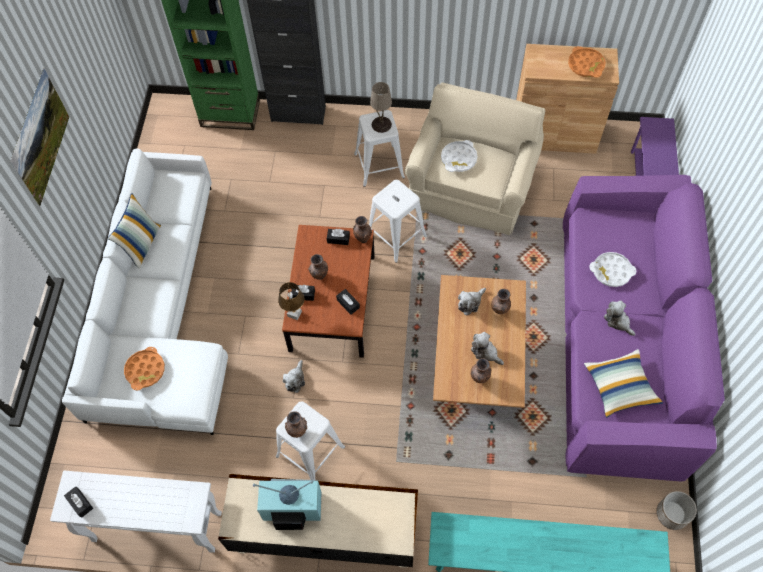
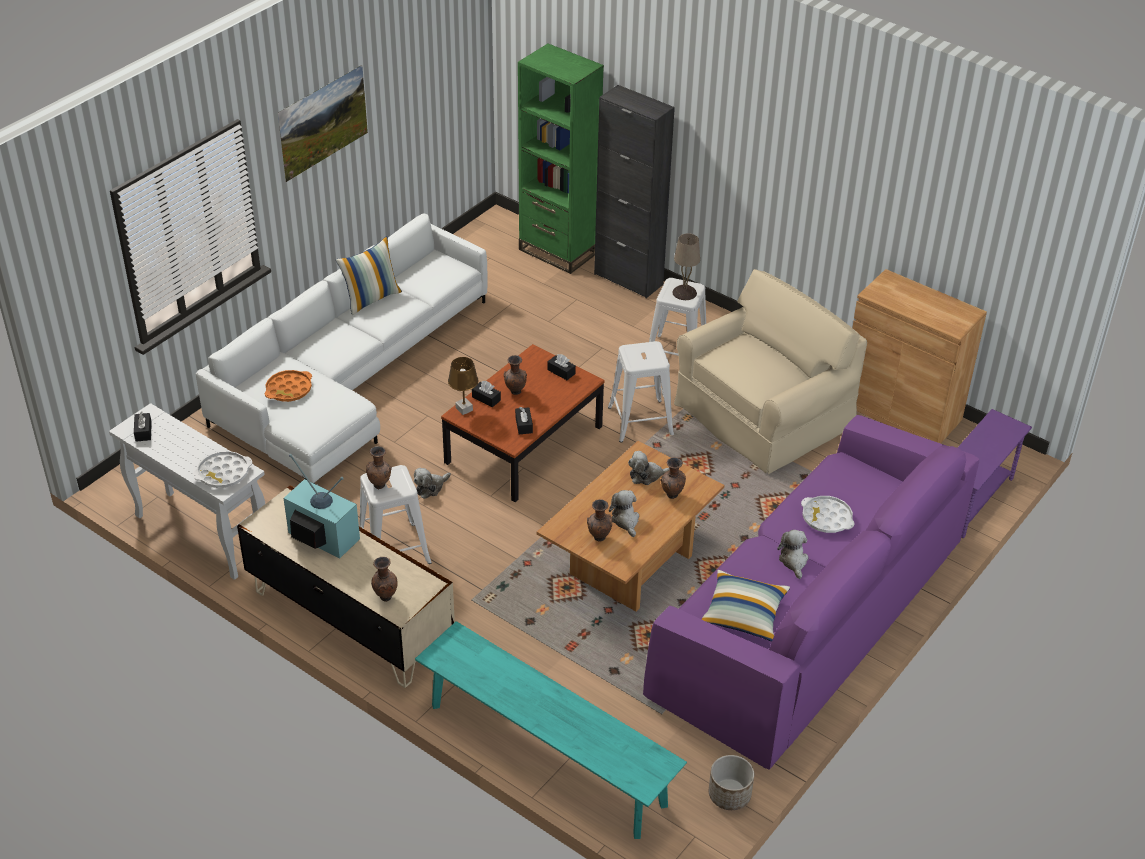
camera: 30 degrees right, 20 degrees down
(362, 239) = (585, 382): brown vase -> brown vase (385, 597)
(459, 159) = (743, 354): white tray -> white tray (223, 473)
(586, 65) = (935, 311): orange tray -> none

